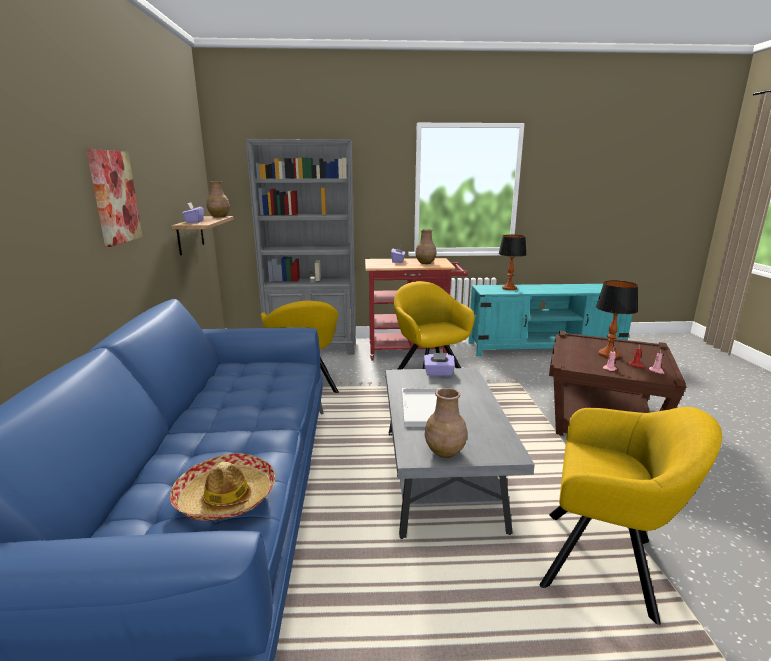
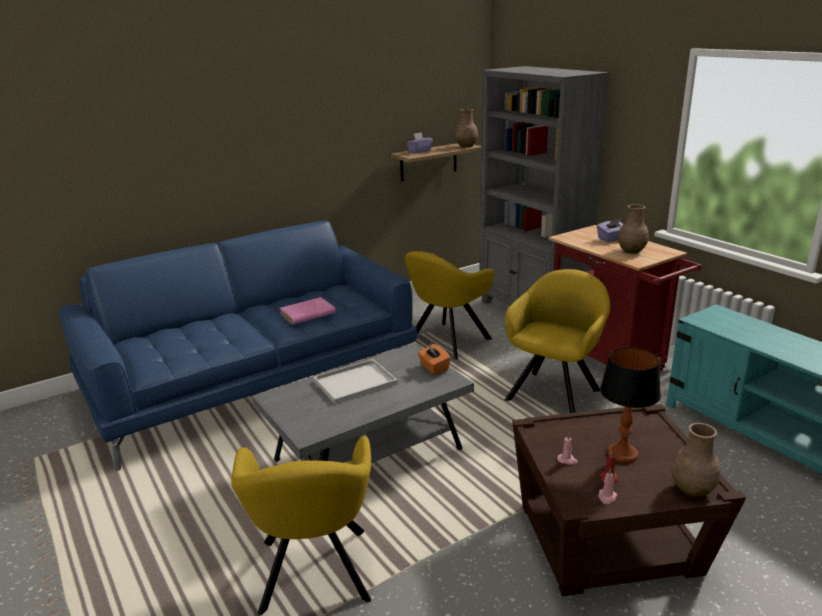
camera: 60 degrees right, 5 degrees up
(114, 197) = (303, 134): picture -> none
(226, 497) = (176, 353): hat -> none
(261, 392) = (307, 314): none -> pink book
(438, 373) = (433, 368): purple tissue box -> orange tissue box
(445, 452) = (287, 407): brown vase -> brown vase (692, 489)
(509, 288) = (748, 328): table lamp -> none

